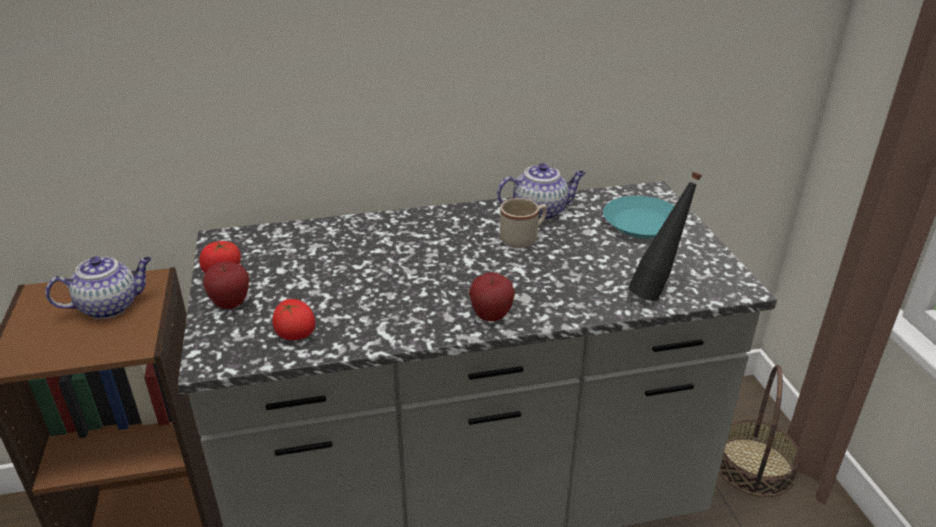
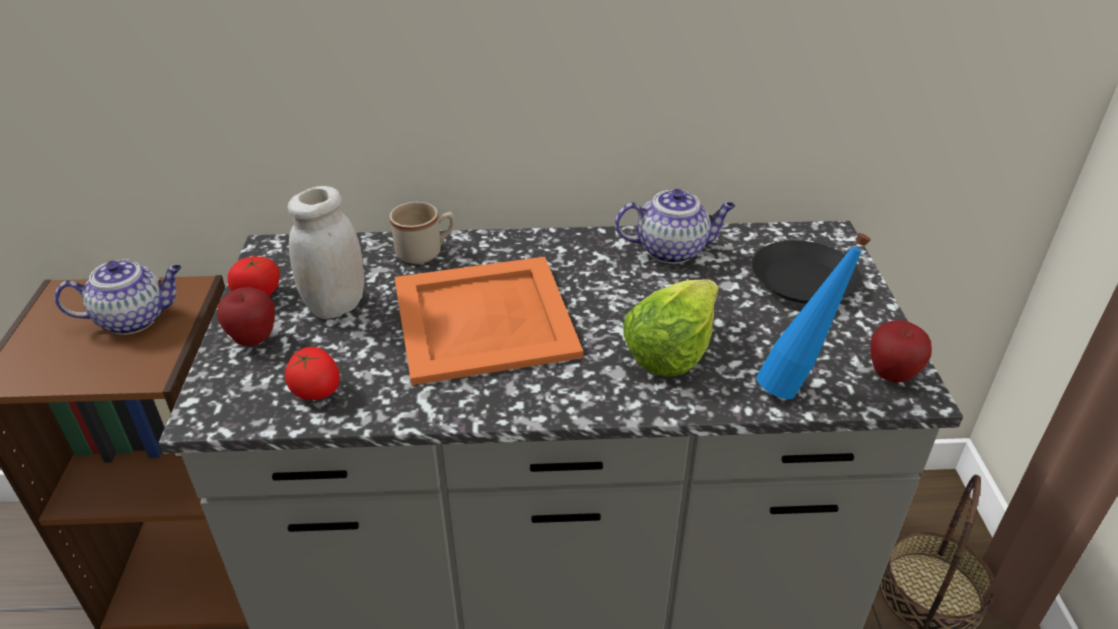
camera: 10 degrees right, 5 degrees up
(290, 274) = (336, 305): none -> white jar
(410, 272) = (482, 319): none -> orange tray
(491, 316) = (566, 395): apple -> apple (891, 375)
(523, 238) = (640, 286): beige mug -> beige mug (426, 252)
(559, 278) = (670, 349): none -> lettuce
(641, 224) = (802, 281): turquoise plate -> black plate
(656, 292) = (796, 385): black bottle -> blue bottle

